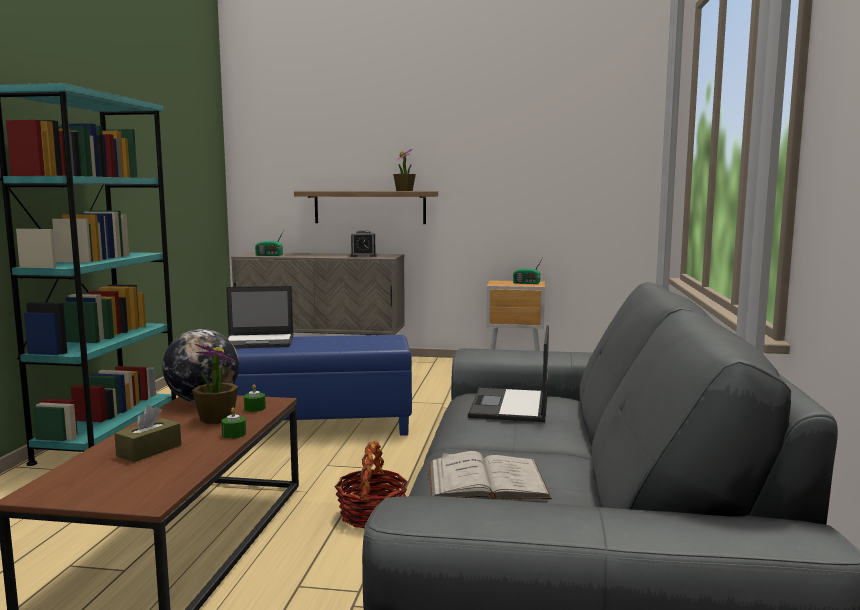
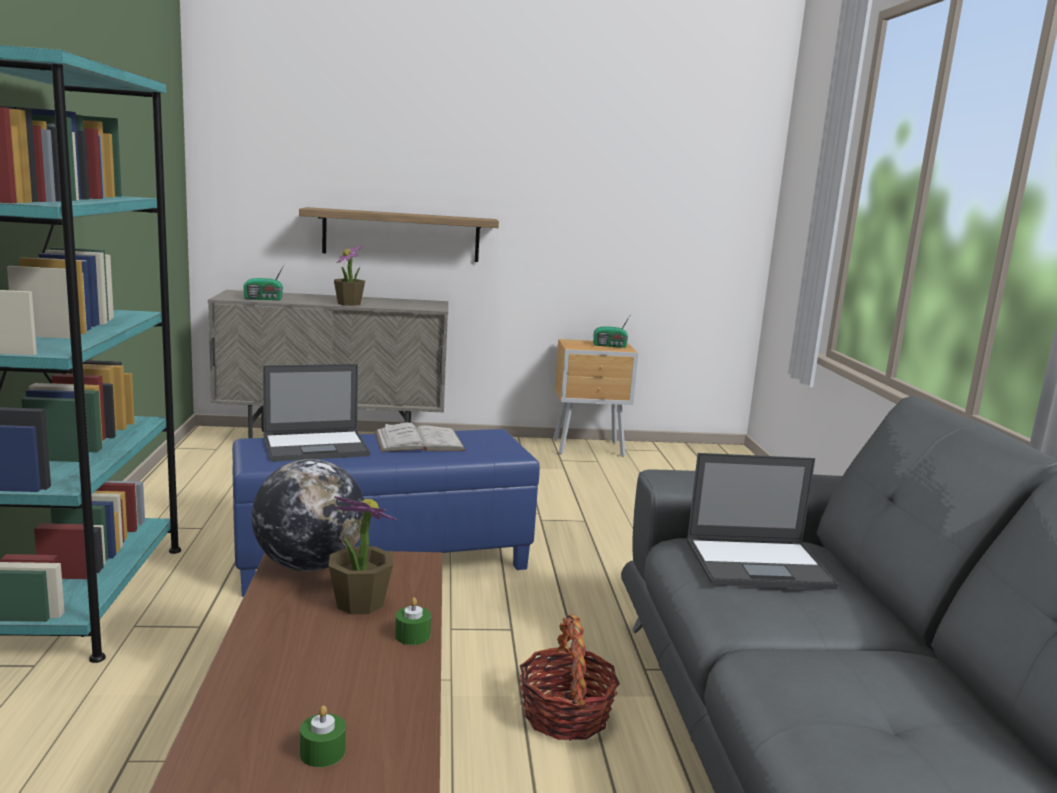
camera: 15 degrees left, 5 degrees up
(149, 450) = (308, 682): brown tissue box -> none
(255, 408) = (400, 578): green candle -> green candle (322, 752)
(363, 256) = (399, 304): alarm clock -> none
(404, 191) = (455, 217): potted plant -> potted plant (349, 304)
(486, 480) = (864, 717): white book -> white book (419, 441)
(510, 406) = (759, 564): laptop -> laptop turned 90 degrees counterclockwise

